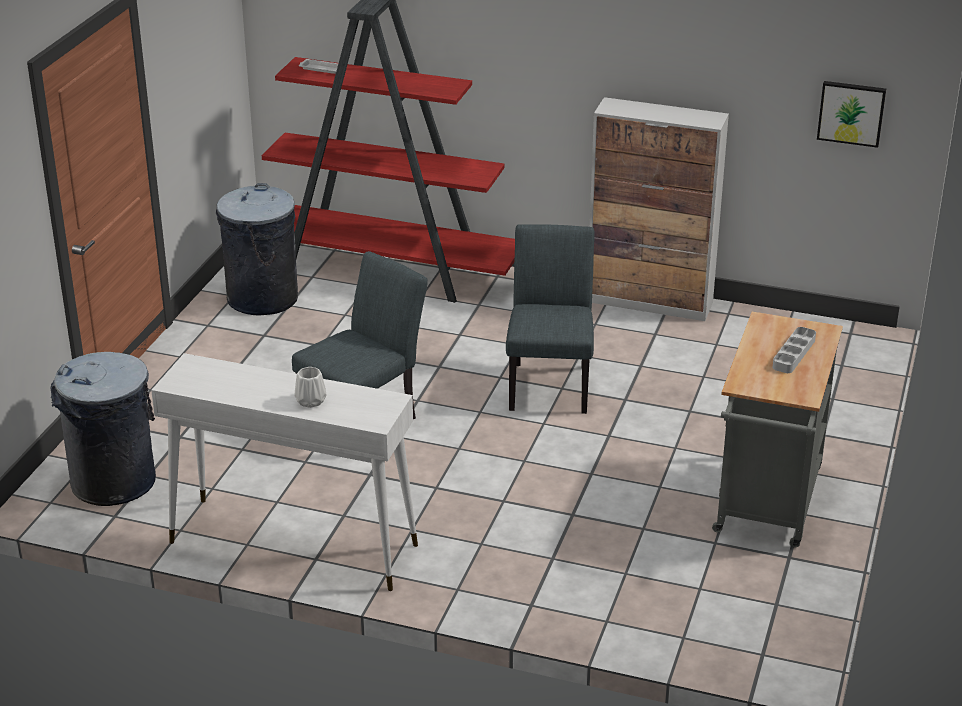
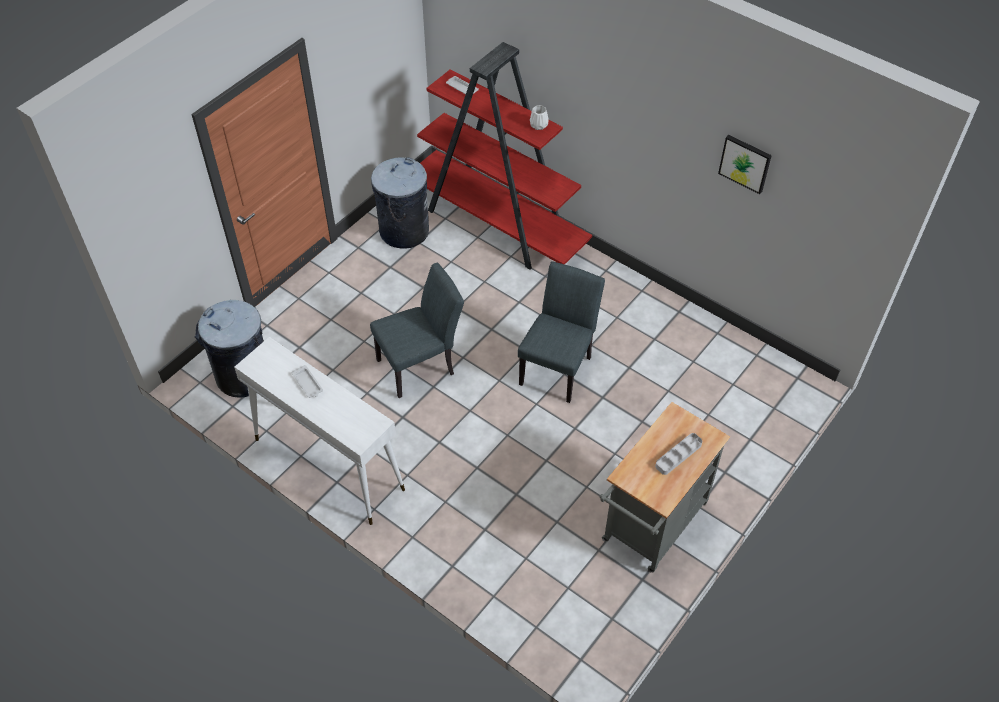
camera: 20 degrees right, 20 degrees up
(269, 384) = (308, 384): none -> white tray
(310, 401) = (326, 408): white vase -> white vase (538, 125)
(650, 302) = (666, 306): cabinet -> none
(851, 113) = (826, 240): picture -> picture (745, 163)

